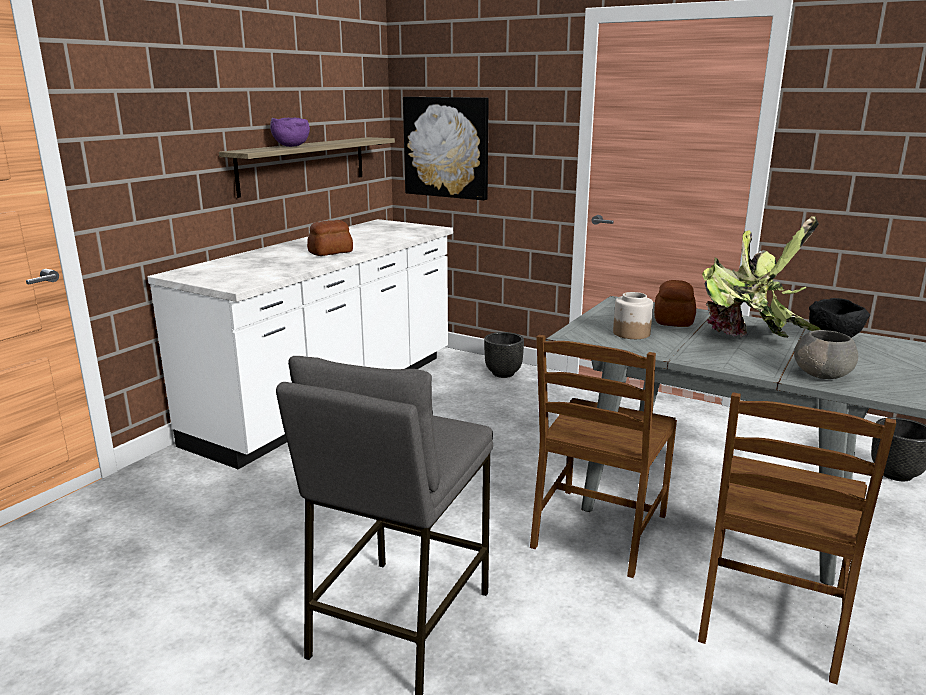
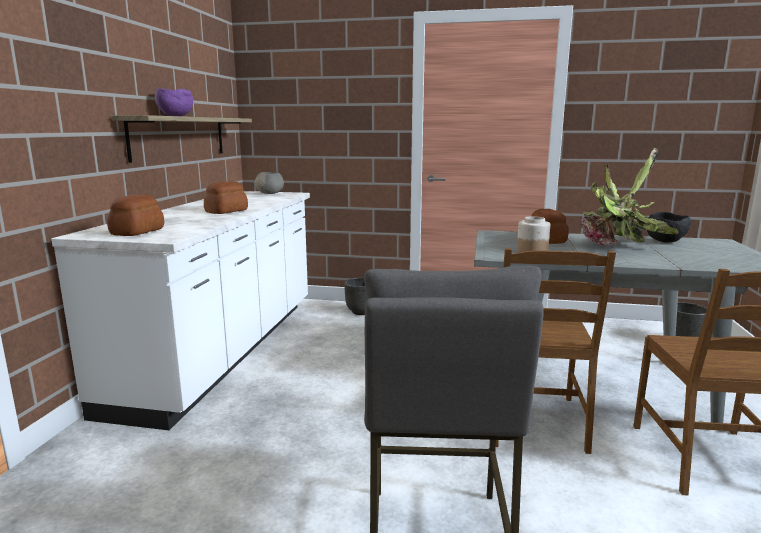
camera: 20 degrees left, 5 degrees down
(220, 275) = (136, 232): none -> bread
(446, 147) = (294, 127): picture -> none
(823, 375) = (700, 262): grey bowl -> grey bowl (270, 193)

